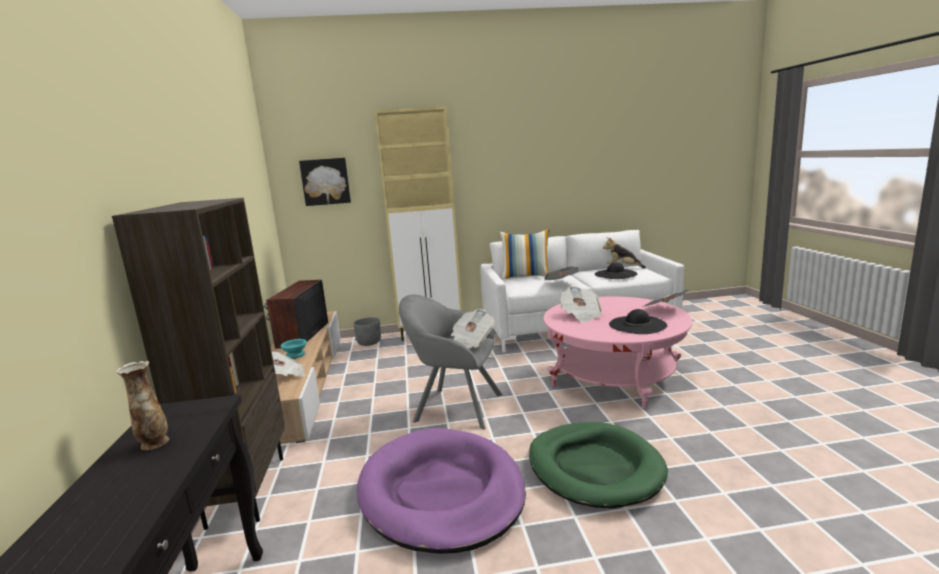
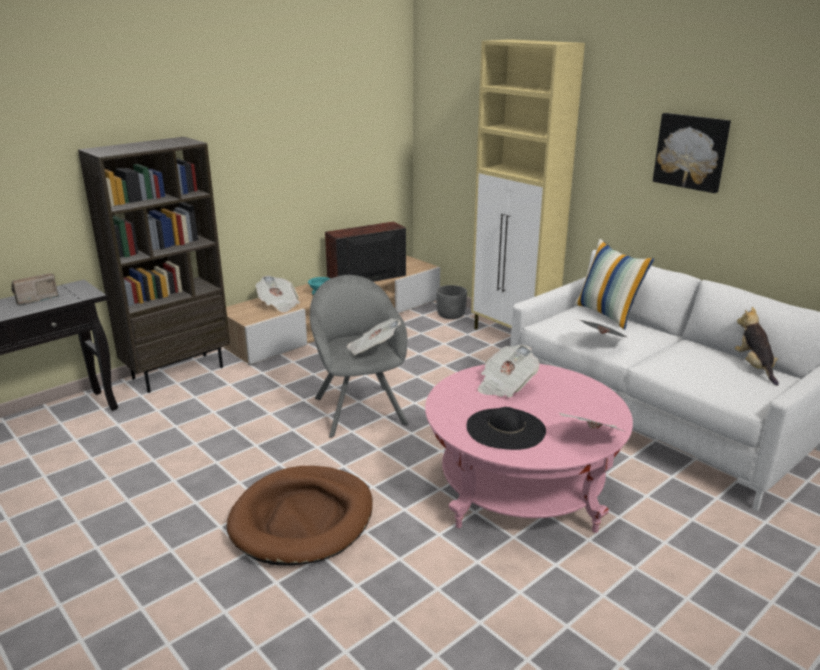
camera: 55 degrees right, 10 degrees up
(153, 443) = (35, 299): vase -> radio
(325, 181) = (455, 116): picture -> picture (691, 152)
(441, 493) = (217, 450): purple dog bed -> none
(594, 468) = (303, 519): green dog bed -> brown dog bed
(615, 274) = (702, 368): black hat -> none

